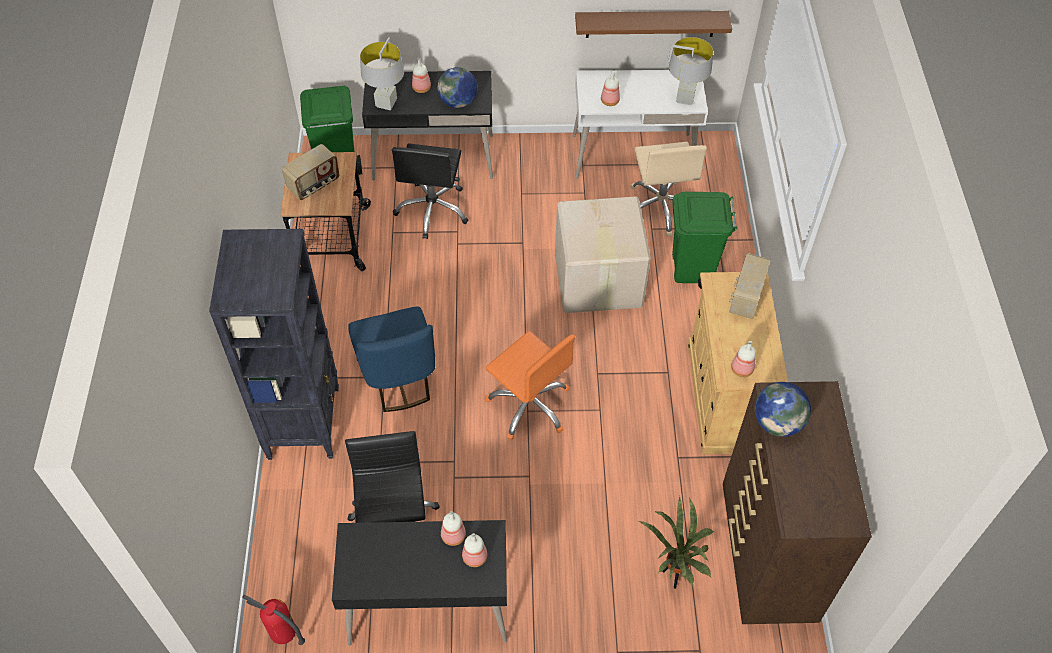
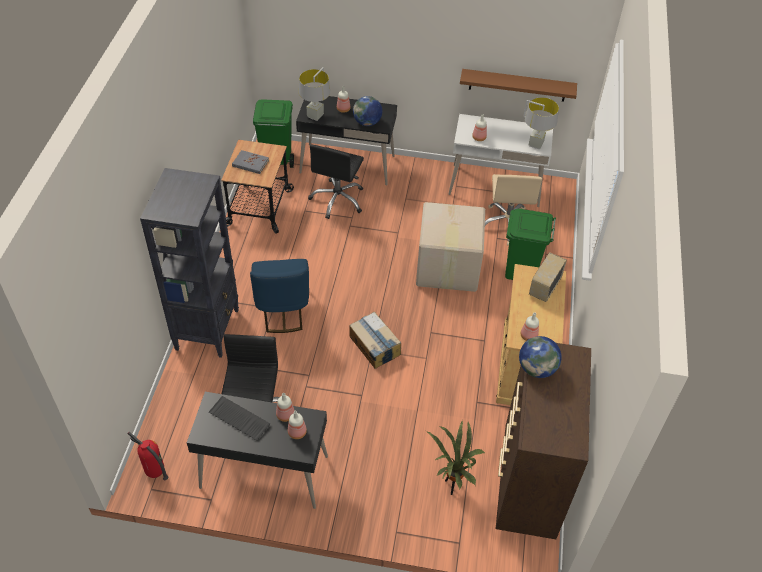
camera: 10 degrees right, 5 degrees down
(314, 185) = (250, 163): radio -> grey book
(392, 553) = (238, 419): none -> keyboard
(529, 405) = (374, 346): orange office chair -> cardboard box

